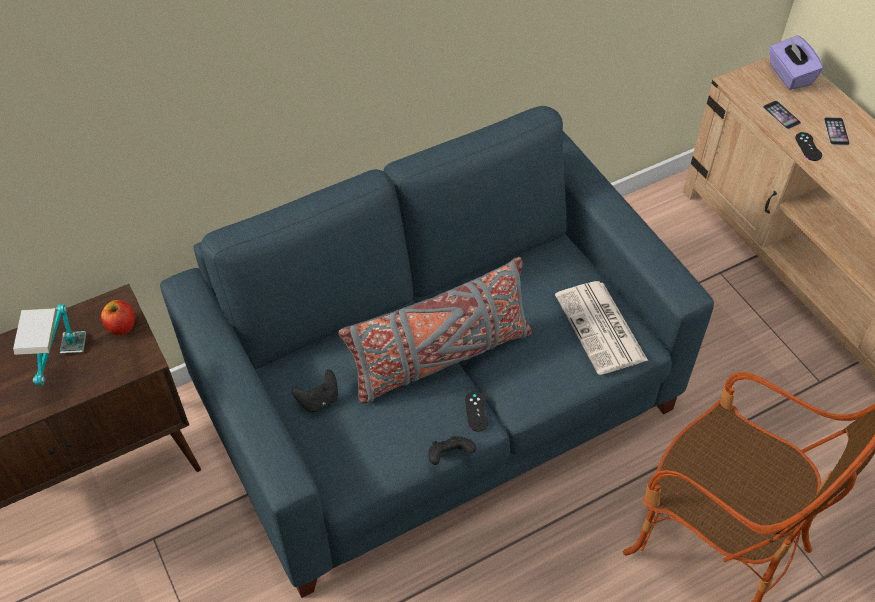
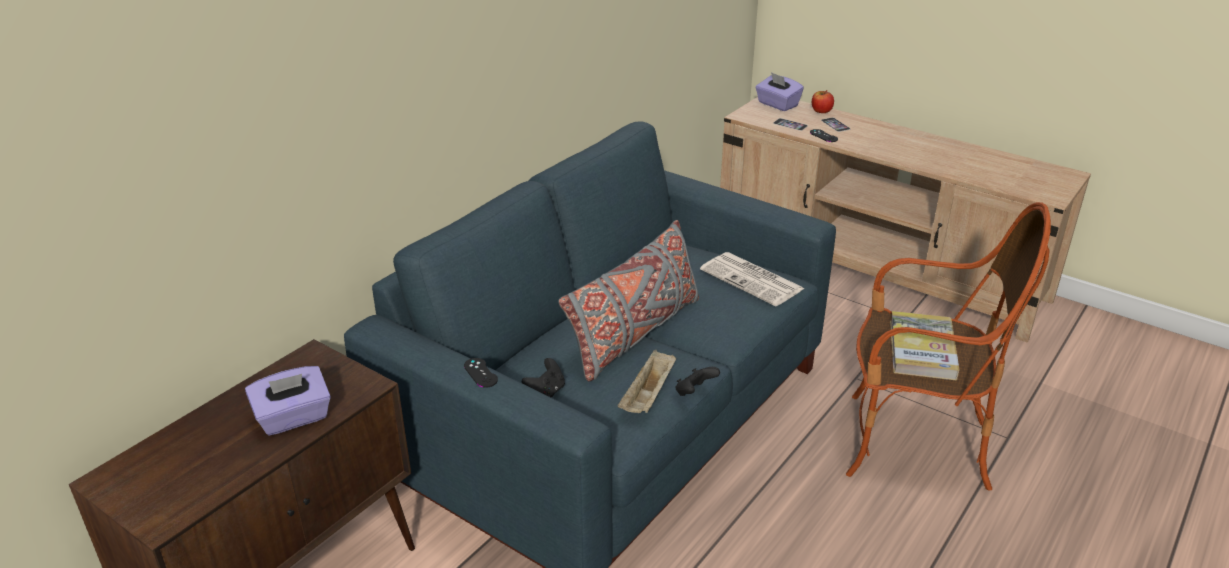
camera: 25 degrees left, 20 degrees down
(68, 375) = (294, 418): table lamp -> purple tissue box
(121, 326) = (328, 369): apple -> apple (821, 111)
(404, 444) = (648, 396): none -> beige tray
(476, 411) = (693, 358): black game controller -> black game controller (480, 373)
(735, 477) = (922, 349): none -> book

